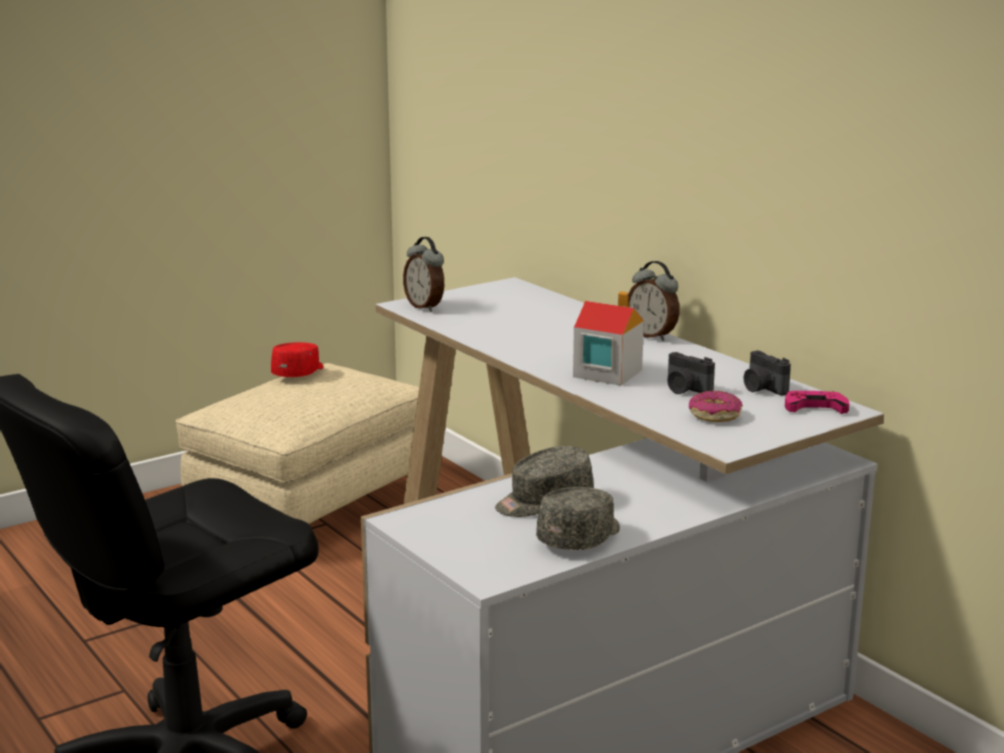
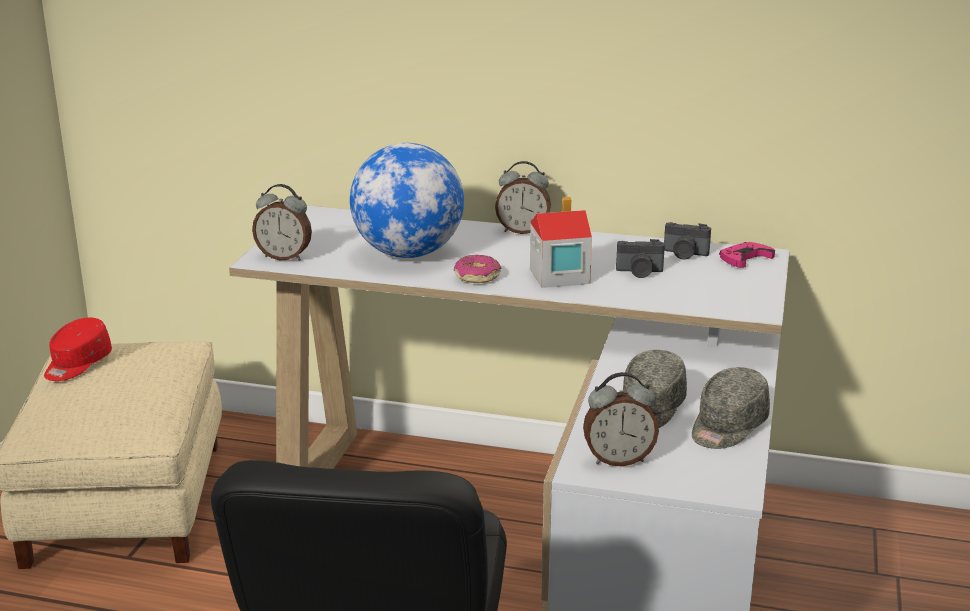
camera: 40 degrees left, 5 degrees up
(299, 372) = (77, 364): red cap -> red cap turned 135 degrees counterclockwise
(443, 524) = (618, 459): none -> alarm clock
(521, 327) = (408, 253): none -> globe
(581, 537) = (727, 426): grey cap -> grey cap turned 135 degrees counterclockwise
(714, 415) = (700, 288): donut -> donut (477, 277)

